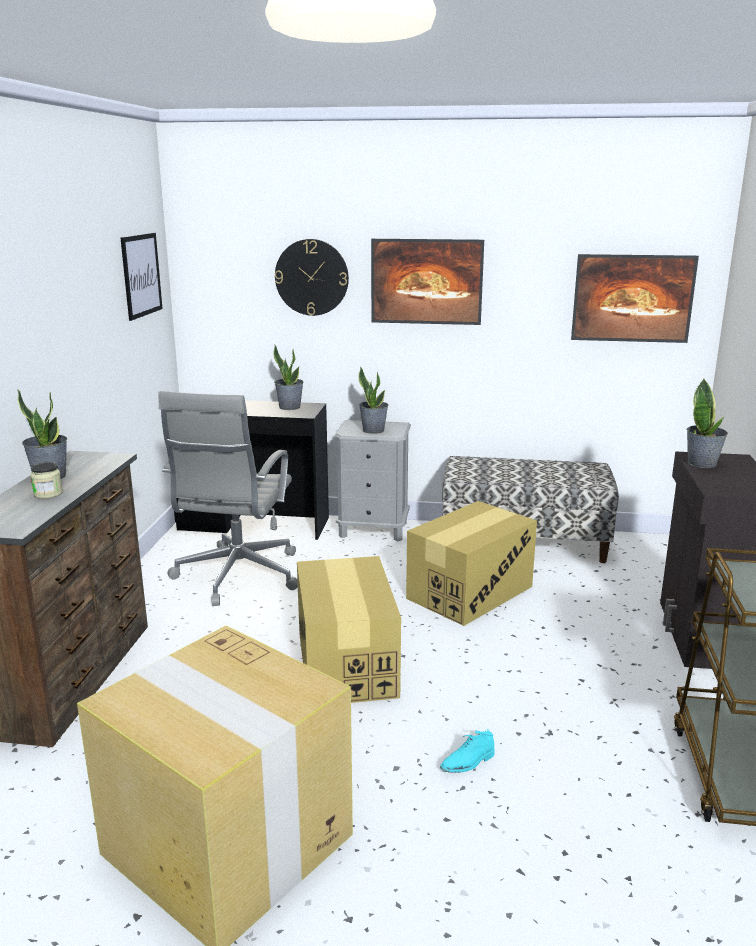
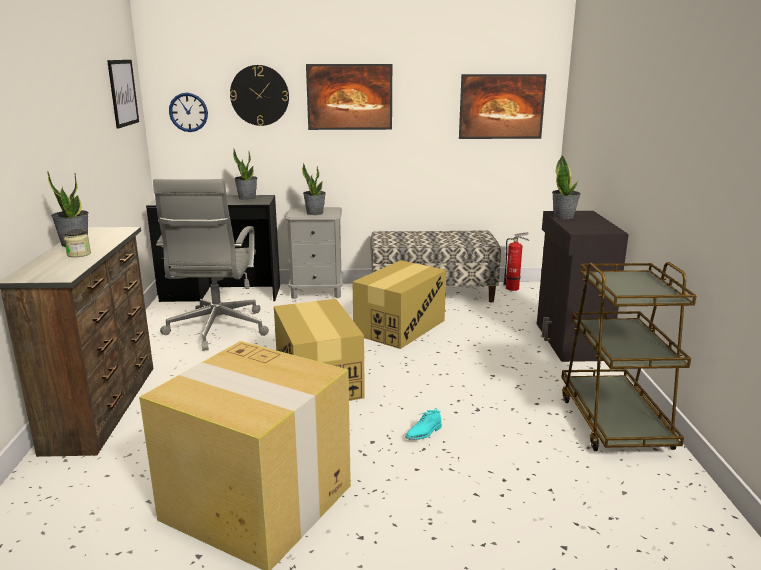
camera: 10 degrees left, 0 degrees up
(224, 296) = (188, 112): none -> wall clock
(639, 543) = (514, 288): none -> fire extinguisher

